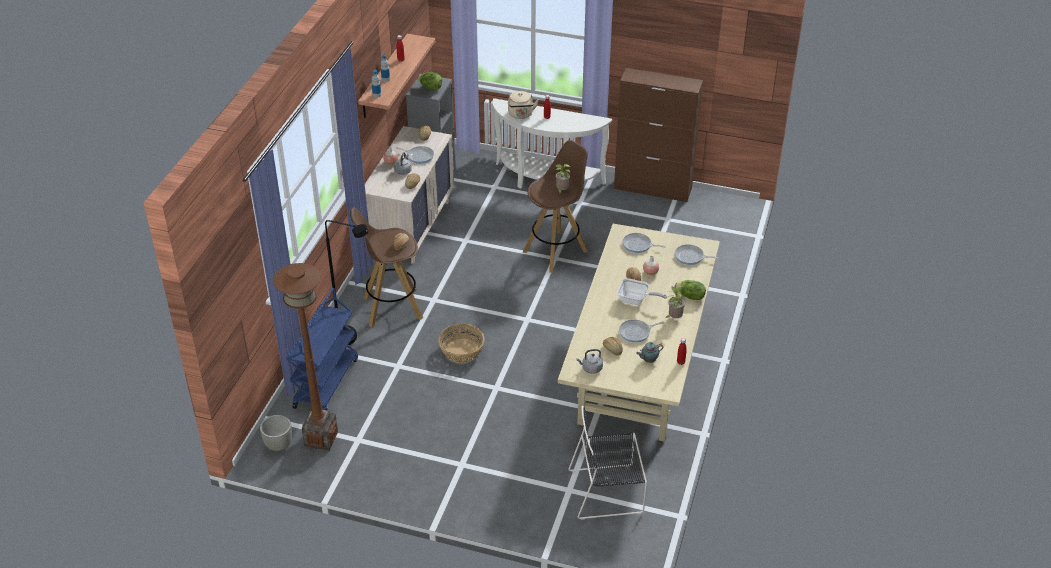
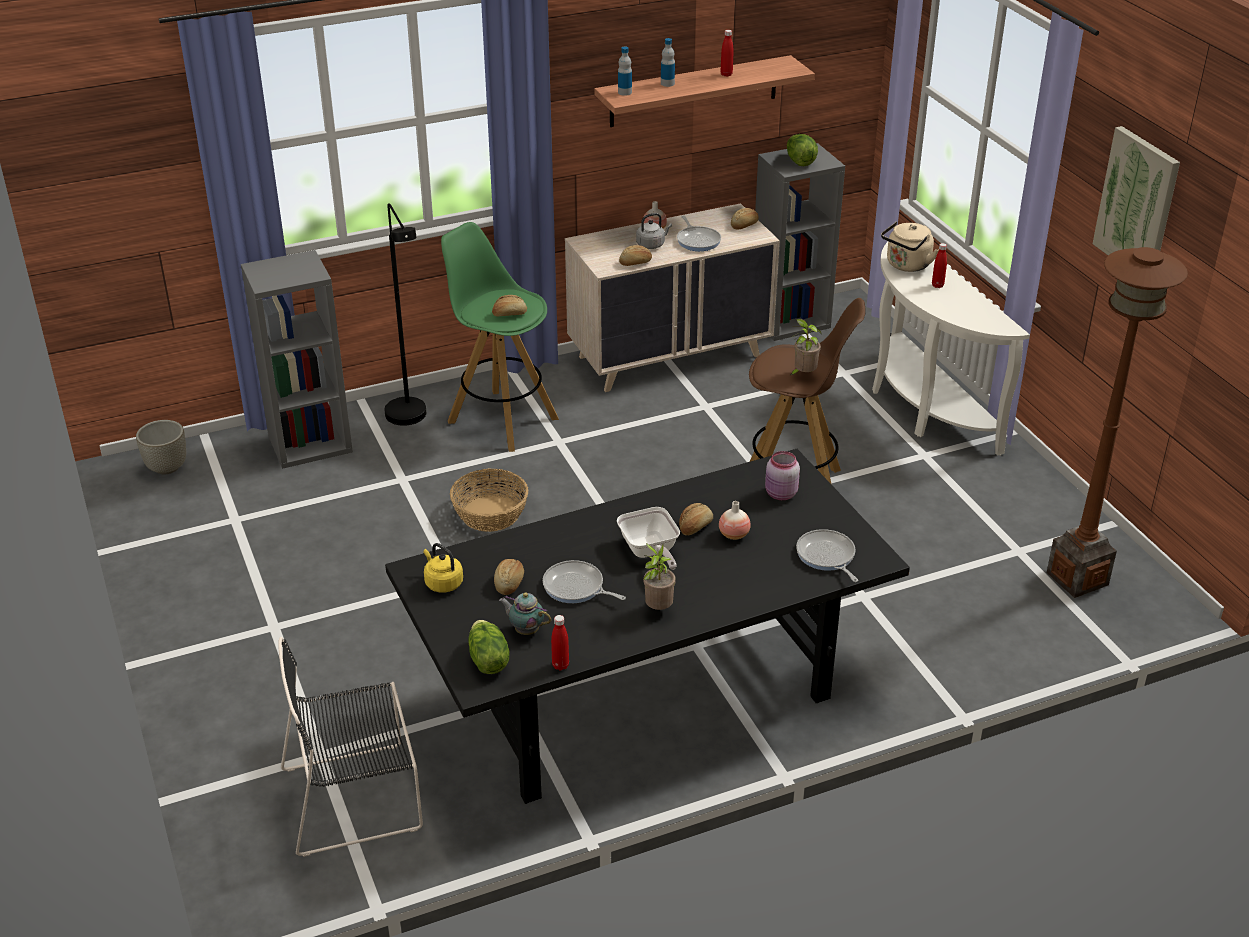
camera: 50 degrees right, 5 degrees down
(321, 438) = (209, 491): brown floor lamp -> brown floor lamp (1077, 578)
(326, 382) = (311, 443): blue cart -> grey bookcase
(391, 308) = (502, 419): brown stool -> green stool
(591, 368) = (442, 583): grey kettle -> yellow kettle
(608, 491) = (356, 797): black chair -> black chair turned 60 degrees counterclockwise
(638, 245) = (780, 494): frying pan -> pink jar
(638, 372) = (644, 696): beige dining table -> black dining table
(653, 188) = (1063, 502): brown cabinet -> none
(661, 36) = (1137, 204): none -> picture
(690, 296) = (730, 601): lettuce -> lettuce (487, 661)

